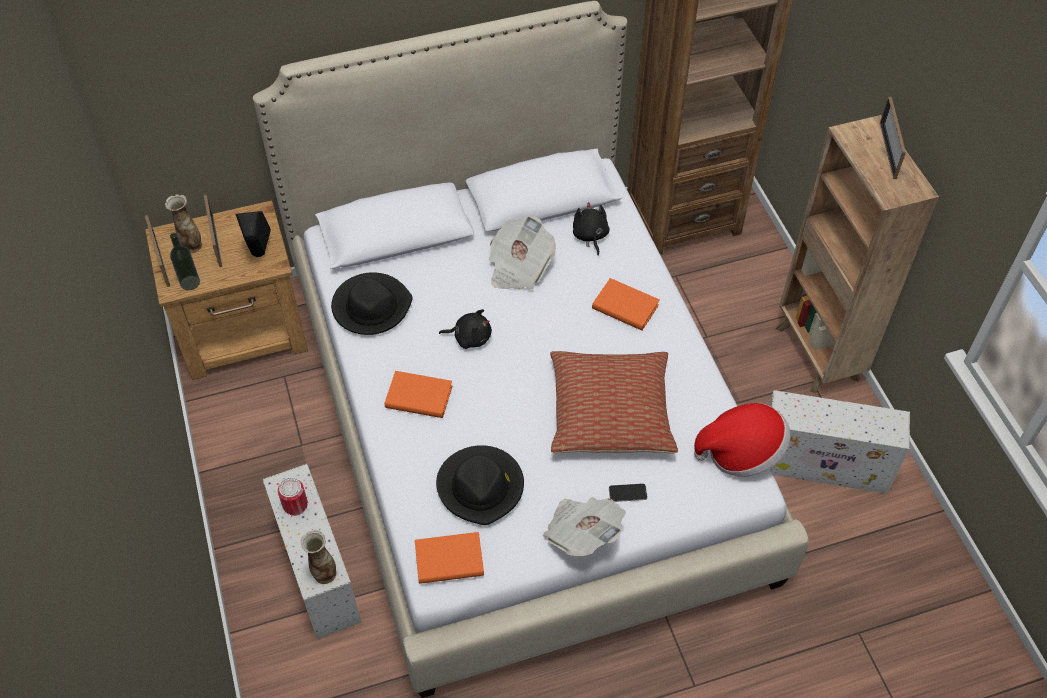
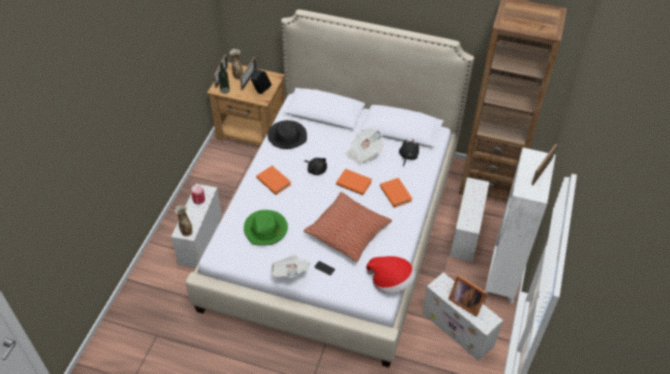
camera: 35 degrees right, 5 degrees down
(449, 560) = (228, 249): orange book -> orange book (353, 183)
(481, 486) = (266, 229): black hat -> green hat
(715, 312) = (466, 233): none -> white storage box
(817, 355) = (501, 280): brown bookcase -> white bookcase
(840, 416) = (465, 302): none -> picture frame

